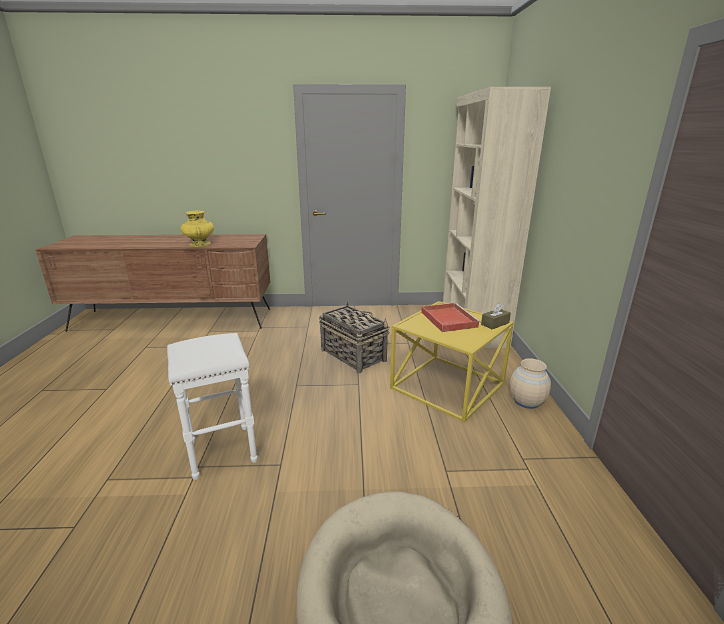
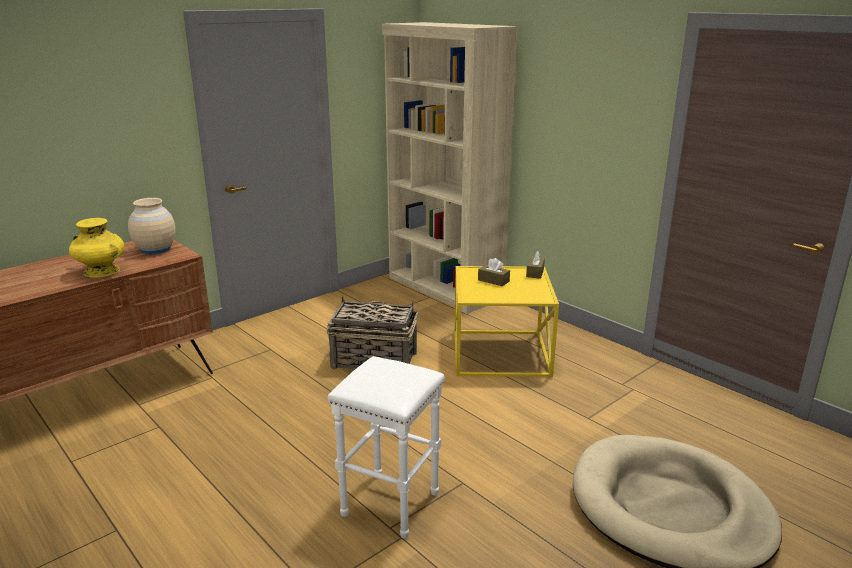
camera: 40 degrees left, 0 degrees up
(448, 319) = (493, 281): red tray -> brown tissue box
(526, 401) = (573, 340): beige vase -> beige vase (155, 249)

